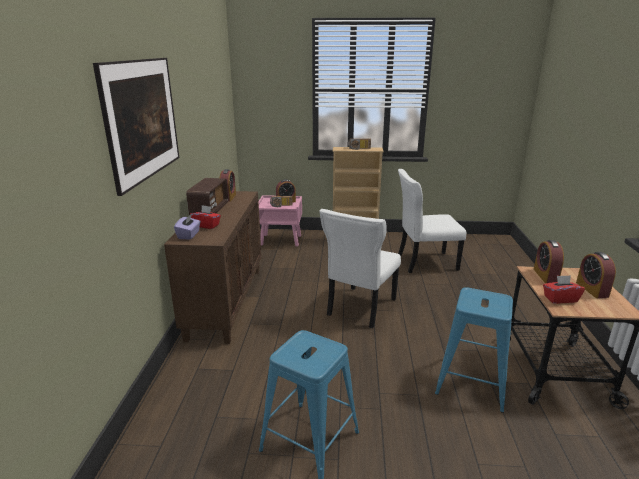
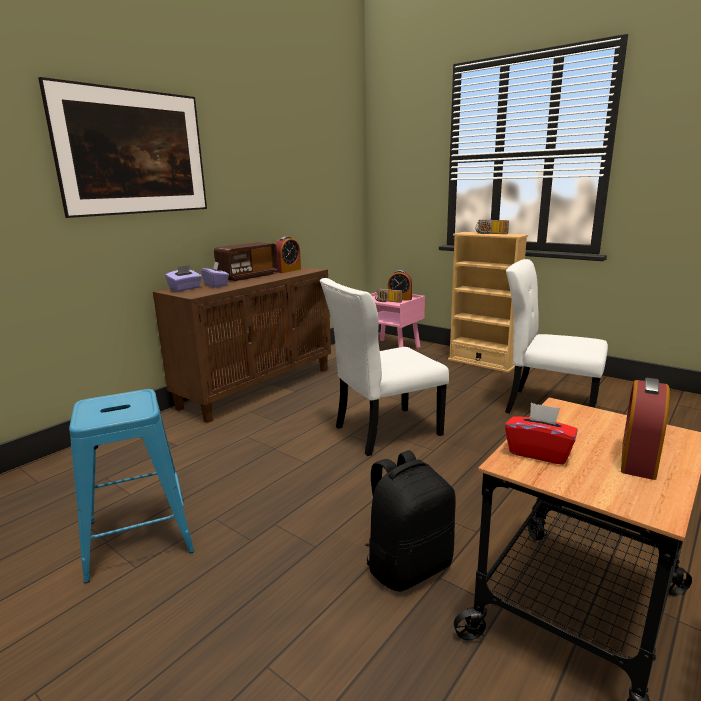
camera: 35 degrees right, 5 degrees down
(206, 225) = (216, 285): red tissue box -> purple tissue box
(472, 382) = (408, 566): blue stool -> black backpack
(545, 276) = (576, 419): alarm clock -> none

